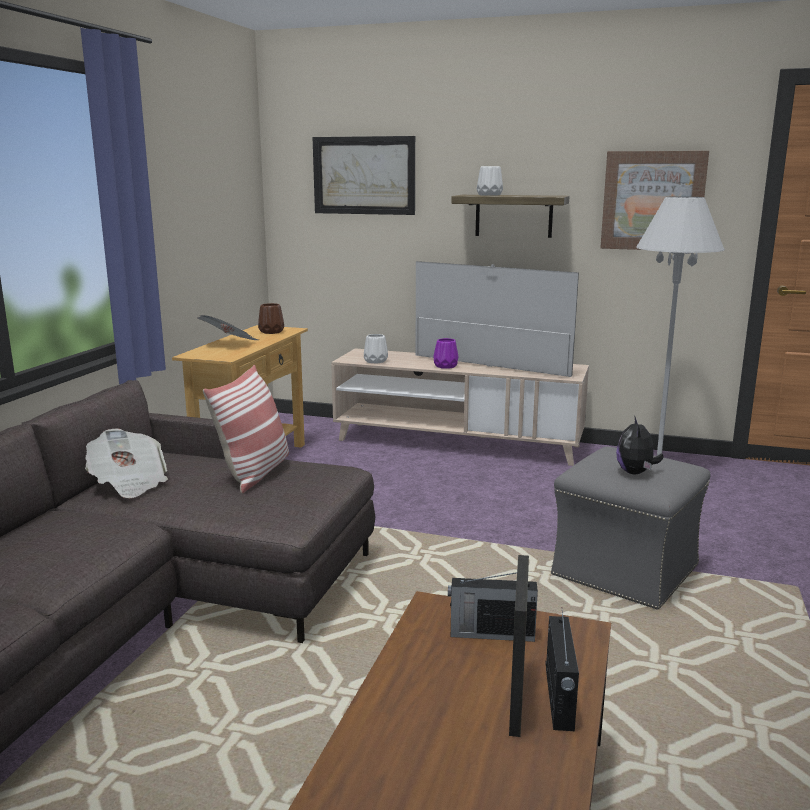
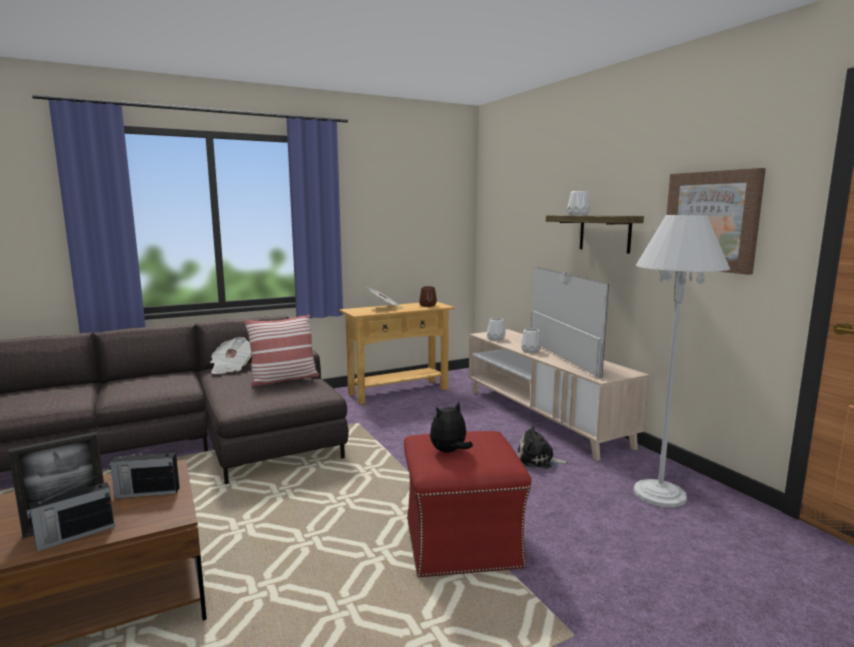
camera: 45 degrees right, 5 degrees down
(364, 175) = (521, 201): picture -> none
(445, 366) = (530, 350): purple vase -> white vase
(490, 634) = (146, 493): radio -> radio turned 60 degrees counterclockwise
(535, 482) = (538, 460): none -> plush toy
(624, 571) = (460, 542): grey ottoman -> red ottoman

